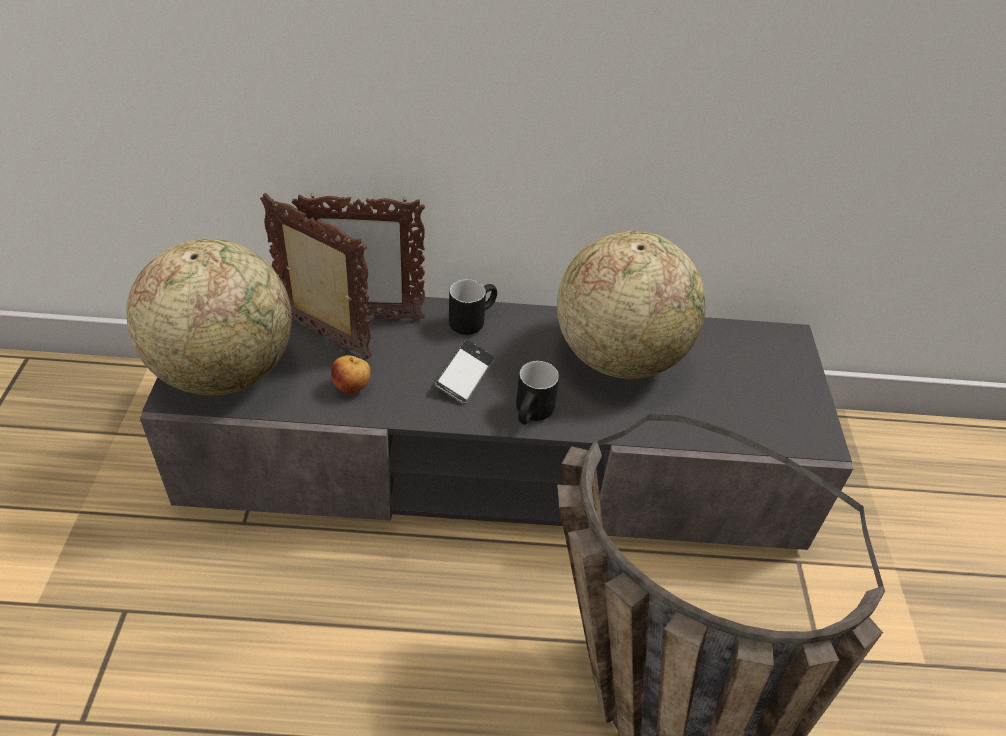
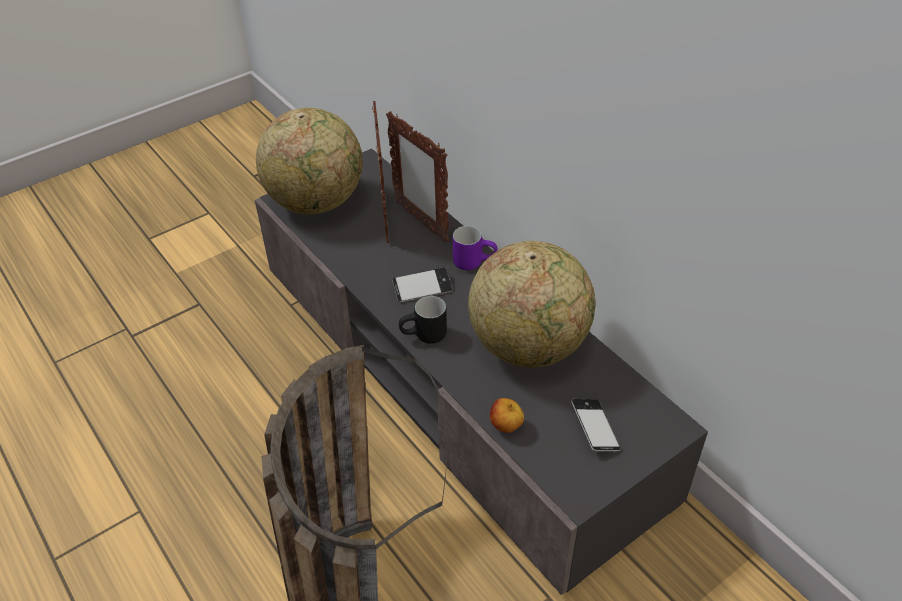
camera: 55 degrees right, 0 degrees up
(352, 387) = (359, 252): apple -> apple (506, 426)
(471, 320) = (474, 261): black mug -> purple mug
(754, 382) = (594, 428): none -> phone

